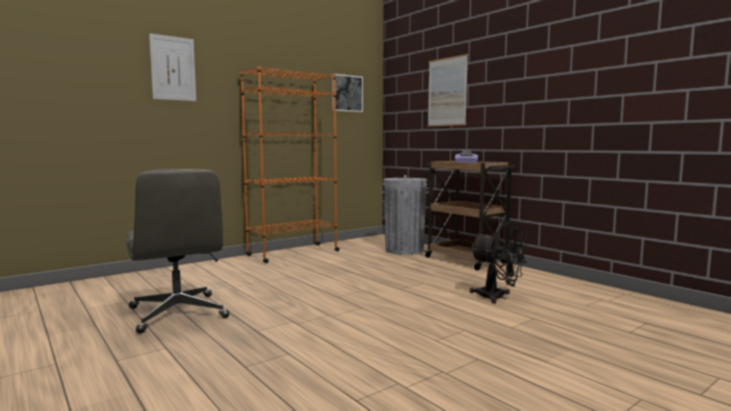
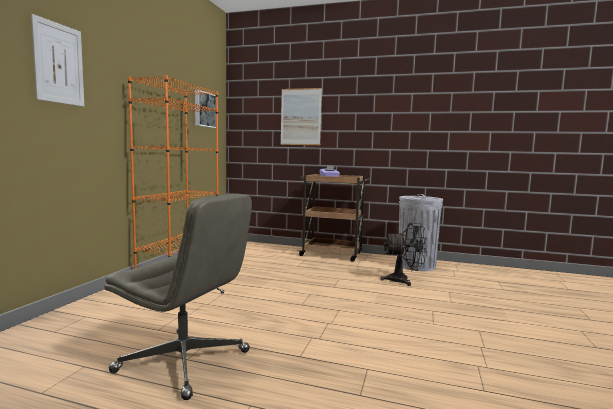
camera: 35 degrees left, 0 degrees up
(404, 250) = (272, 251): grey trash can -> grey trash can (416, 265)

